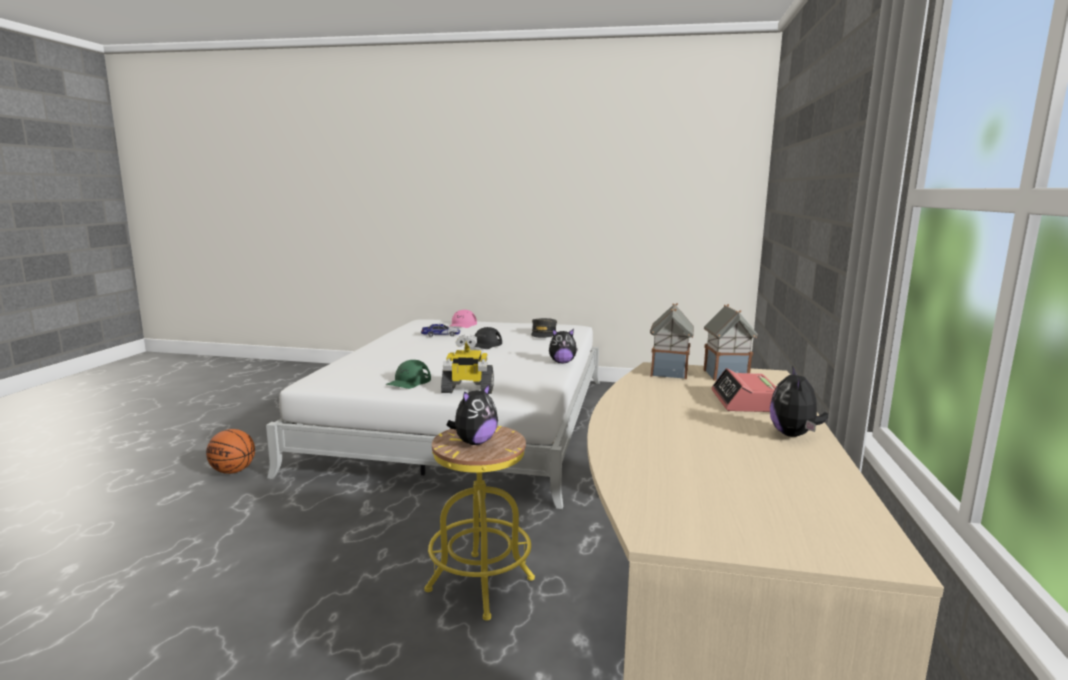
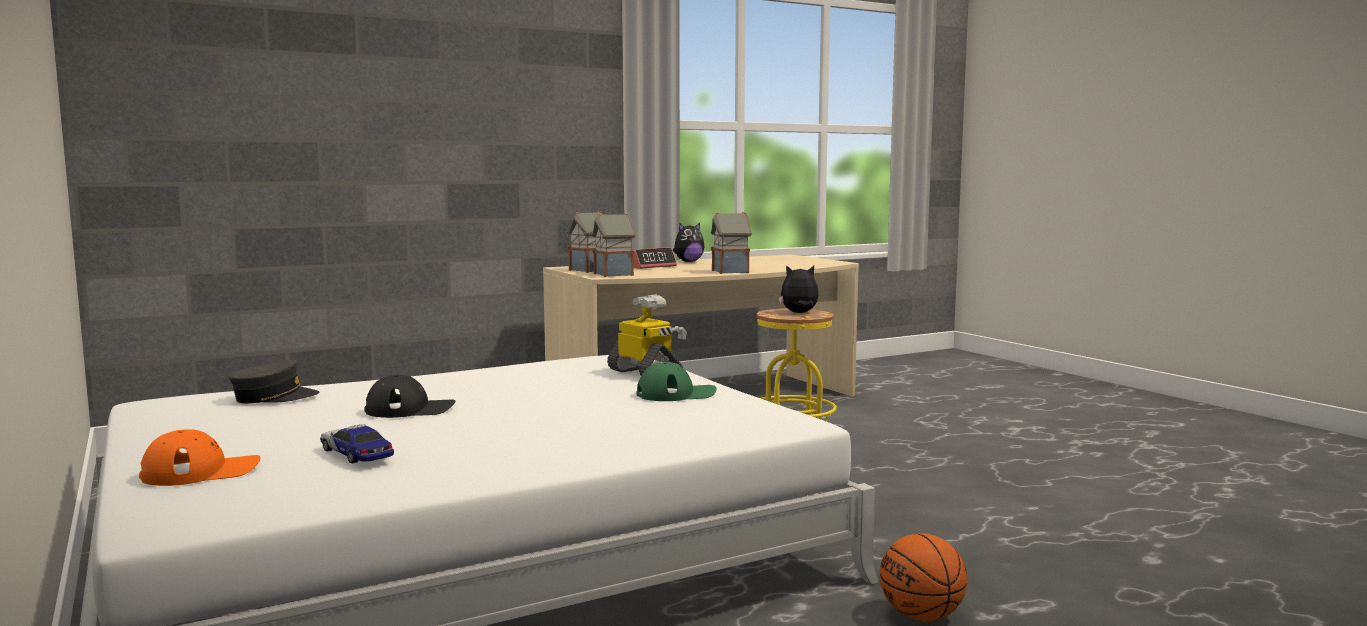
camera: 130 degrees left, 5 degrees down
(462, 325) = (201, 471): pink cap -> orange cap
(562, 362) = (443, 373): plush toy -> none
(624, 415) = (731, 271): none -> toy house

